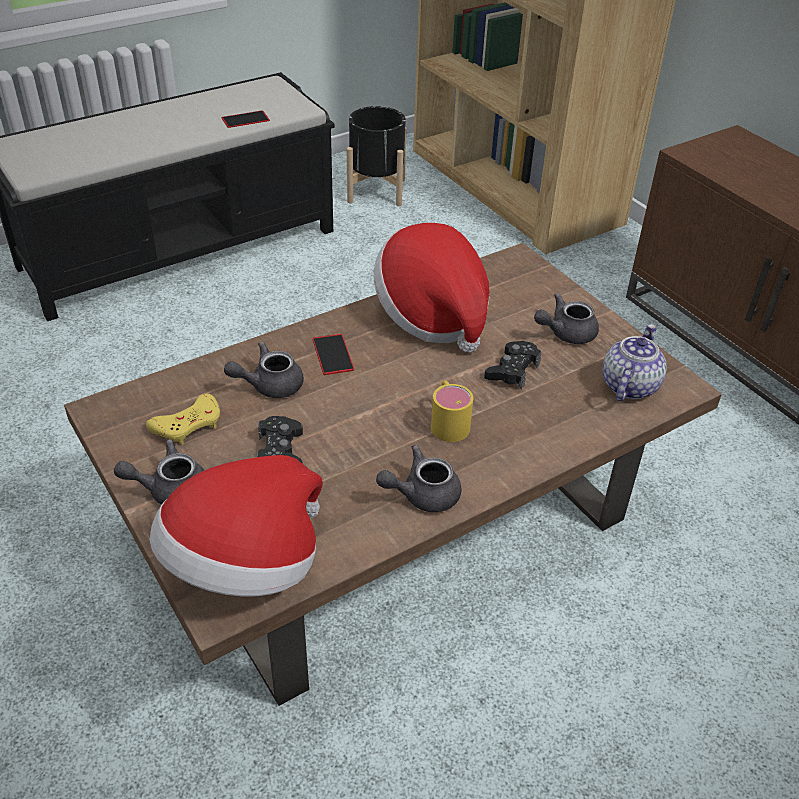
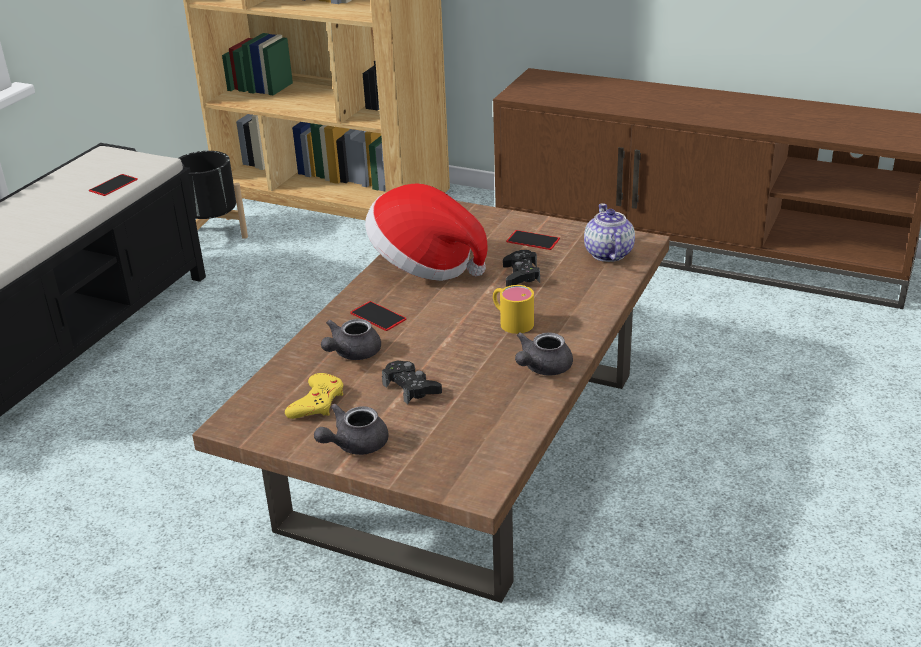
camera: 30 degrees left, 10 degrees down
(245, 564) = (466, 459): hat -> none
(565, 333) = (533, 240): grey teapot -> phone

